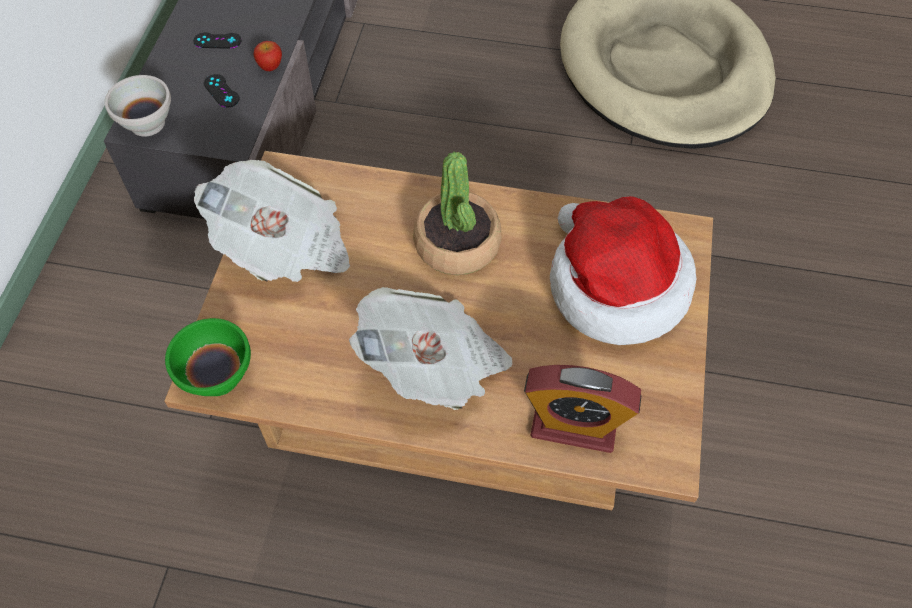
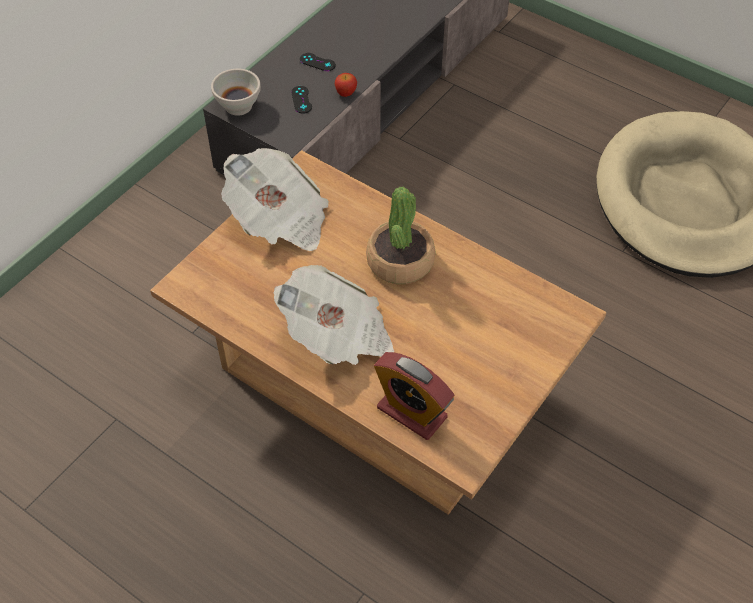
camera: 25 degrees right, 5 degrees down
(218, 375) = (192, 287): green bowl -> none
(614, 286) = (498, 332): hat -> none

